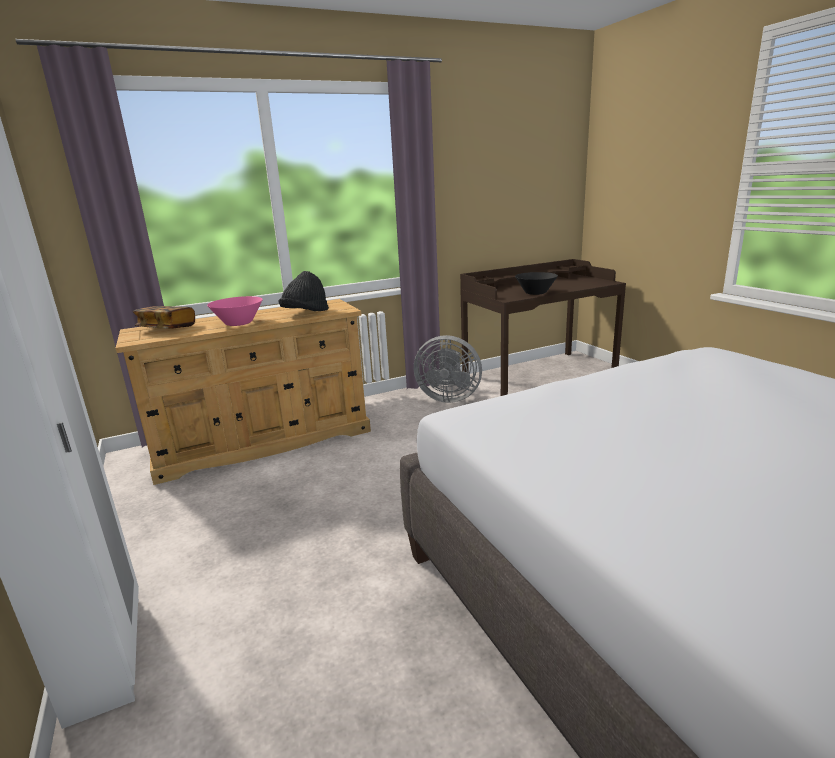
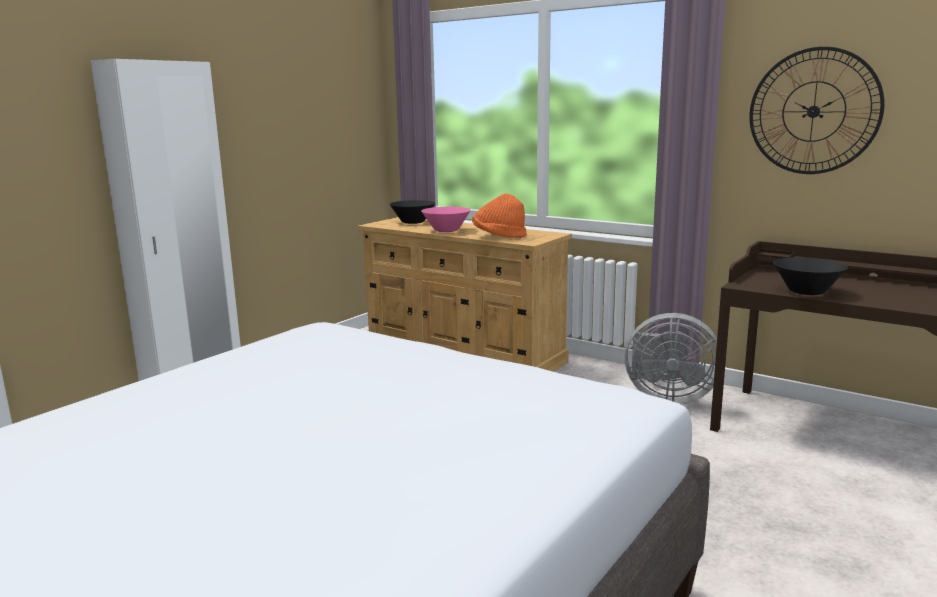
camera: 60 degrees right, 5 degrees down
(167, 328) = (413, 222): book -> black bowl
(305, 314) = (499, 236): black hat -> orange hat
(447, 397) = (666, 397): grey fan -> grey fan turned 60 degrees counterclockwise
(480, 181) = (813, 111): none -> wall clock

